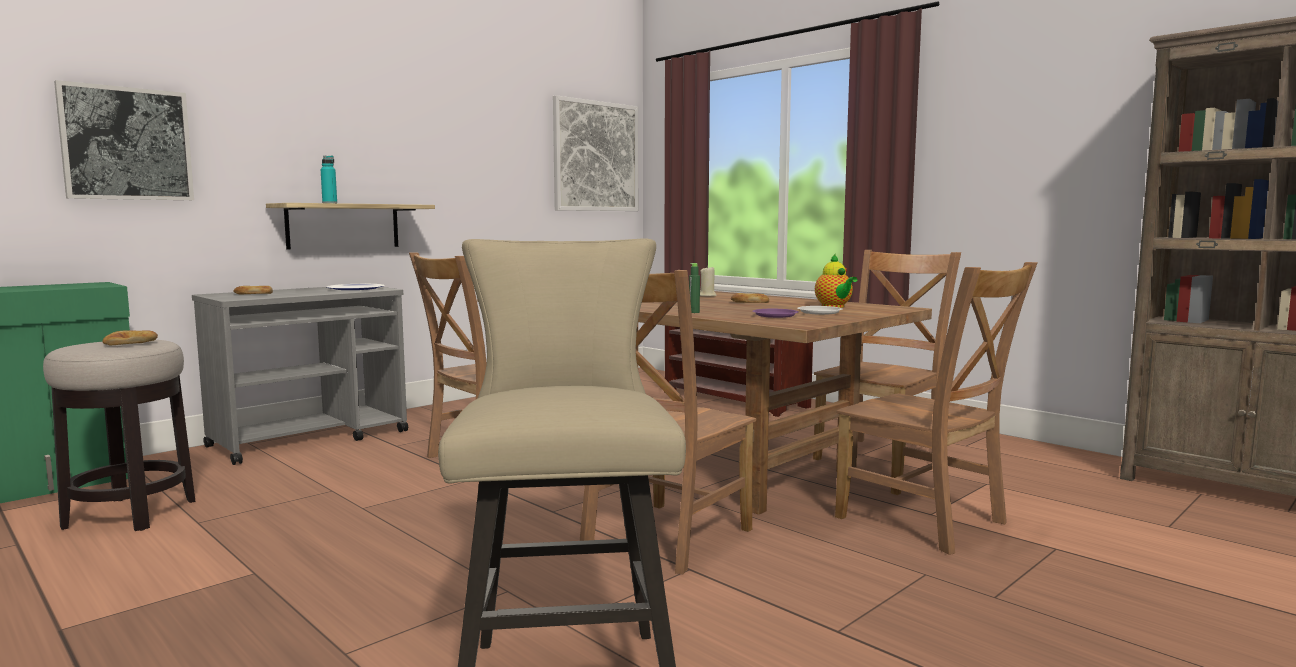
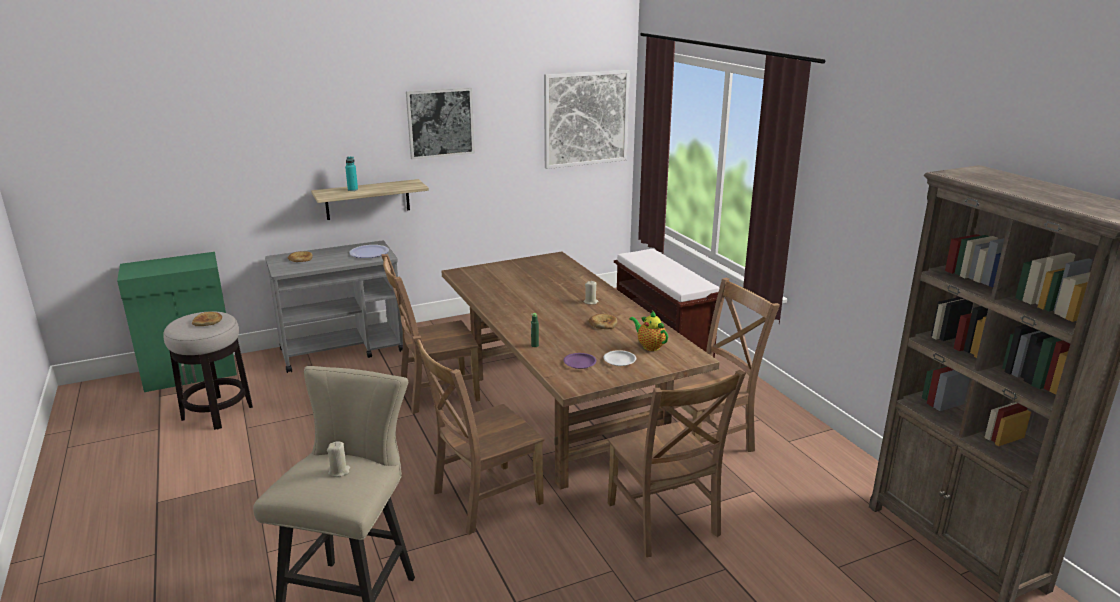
camera: 20 degrees right, 15 degrees up
(127, 144) = (218, 162): picture -> picture (440, 122)
(577, 387) = (339, 471): none -> beige candle
(834, 306) = (649, 346): teapot -> teapot turned 135 degrees clockwise

